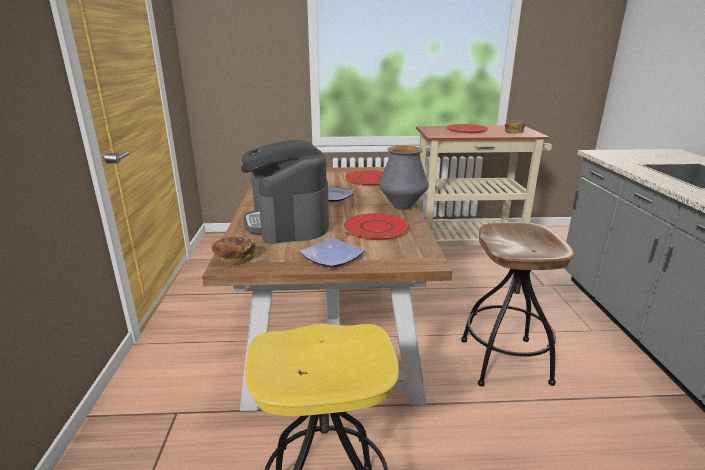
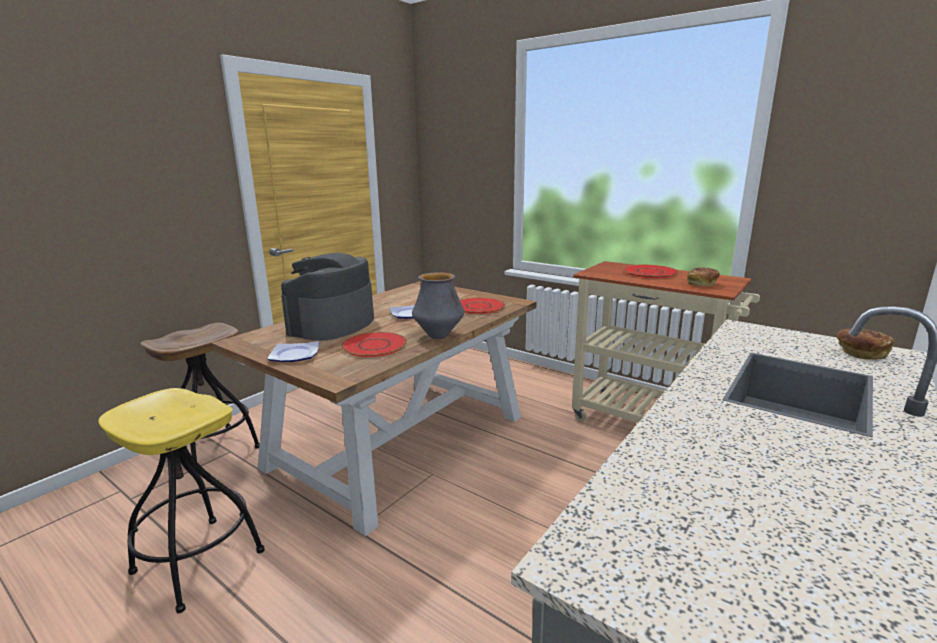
camera: 40 degrees right, 5 degrees down
(234, 259) = (247, 338): bread -> bread (860, 353)
(505, 361) = (489, 544): brown stool -> brown stool (213, 450)

